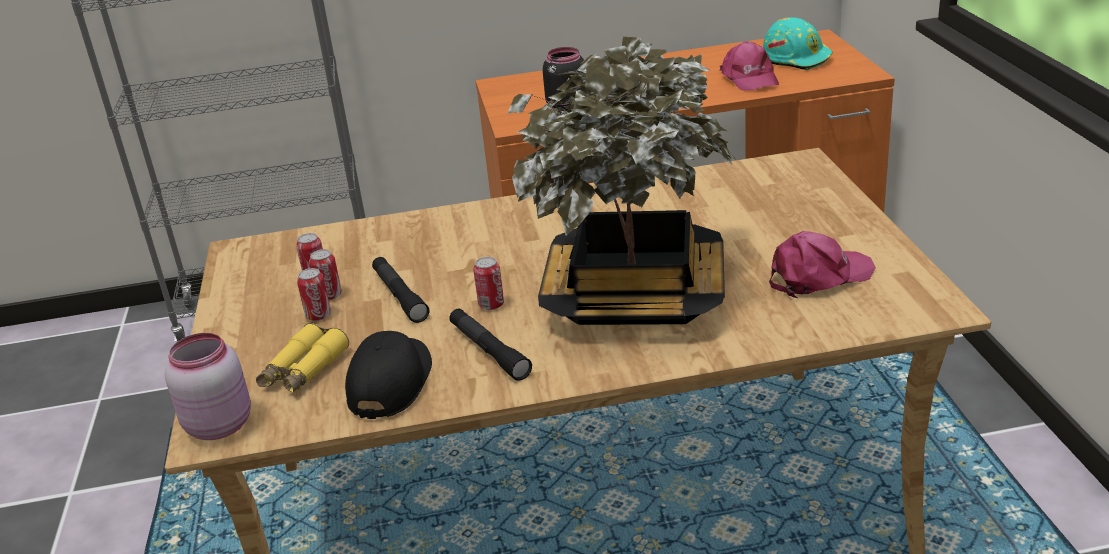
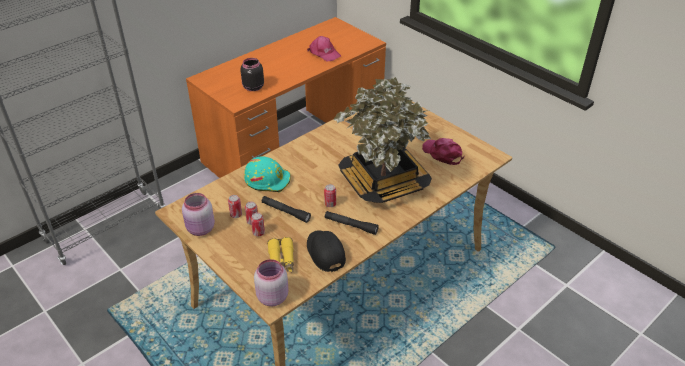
camera: 35 degrees left, 10 degrees up
(239, 285) = (200, 229): none -> pink jar
(797, 58) = (335, 37): turquoise hard hat -> turquoise hard hat (267, 180)
(818, 276) = (442, 154): pink cap -> pink cap turned 75 degrees counterclockwise

